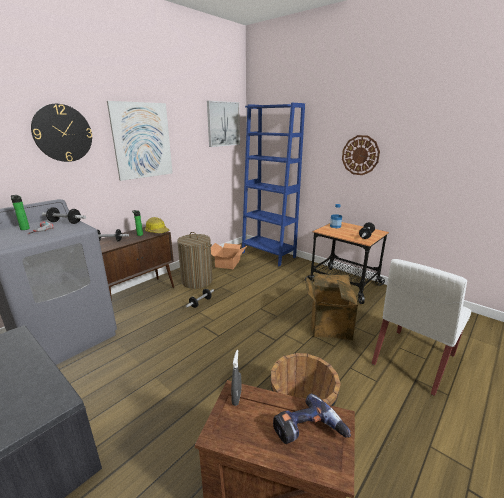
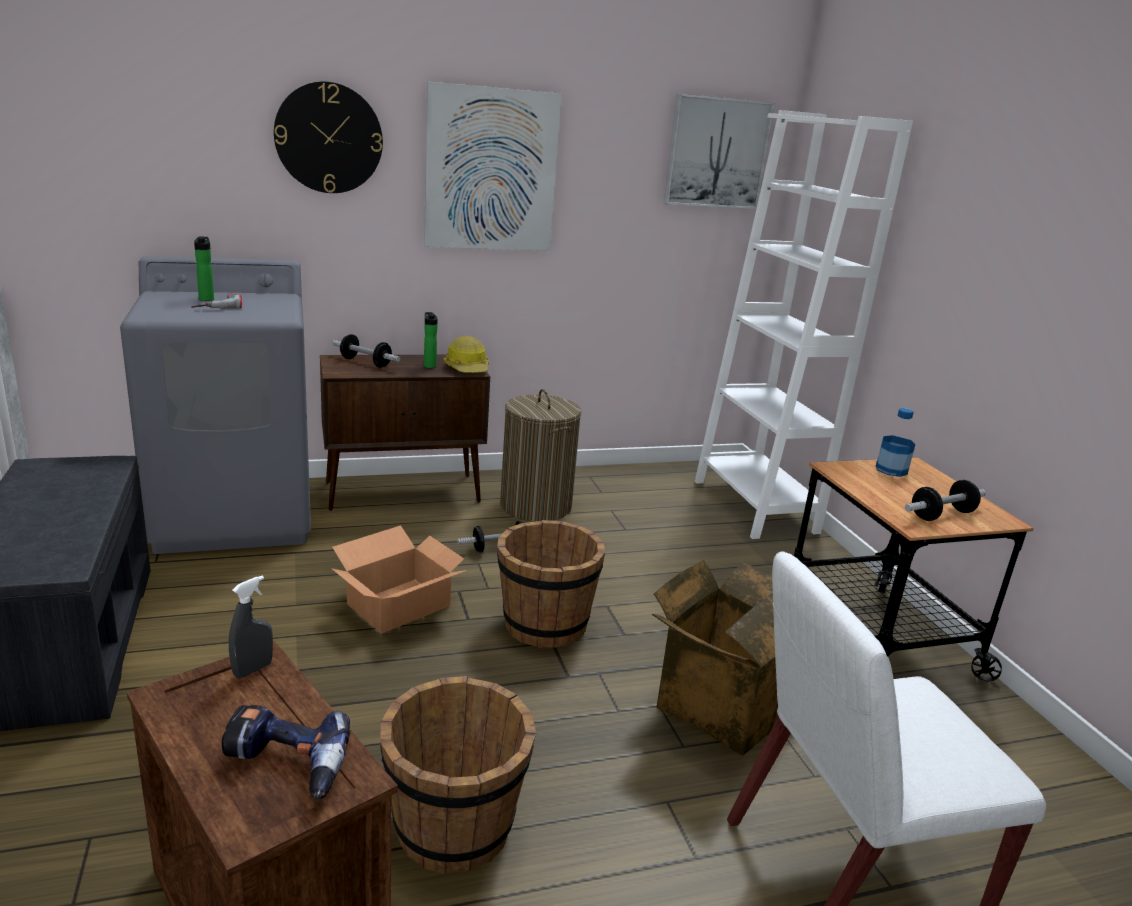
camera: 30 degrees right, 0 degrees up
(65, 222) = (271, 303): dumbbell -> none
(228, 263) = (640, 492): cardboard box -> cardboard box (400, 605)
(248, 325) = (544, 624): none -> brown bucket
(268, 255) = (754, 506): blue bookcase -> white bookcase
(360, 155) = (1012, 286): wall clock -> none

